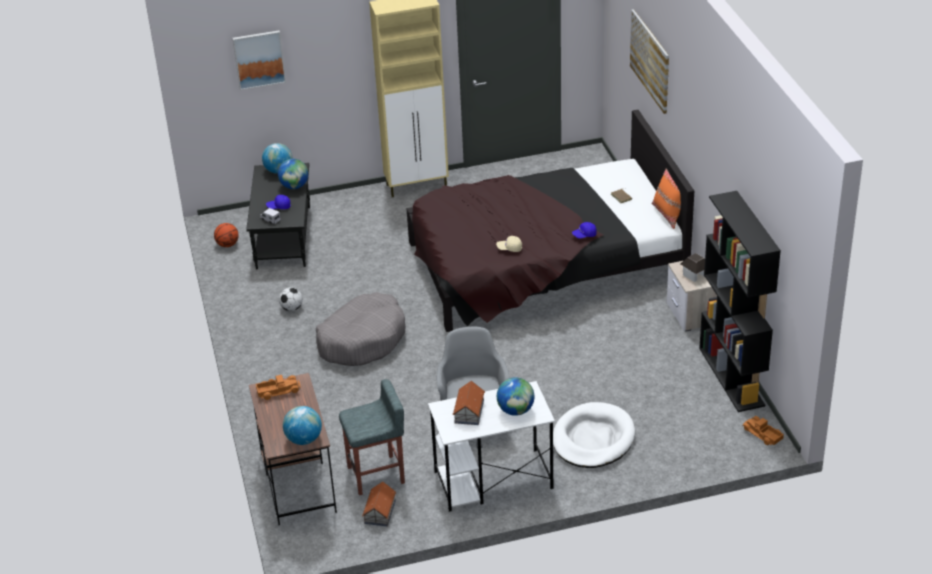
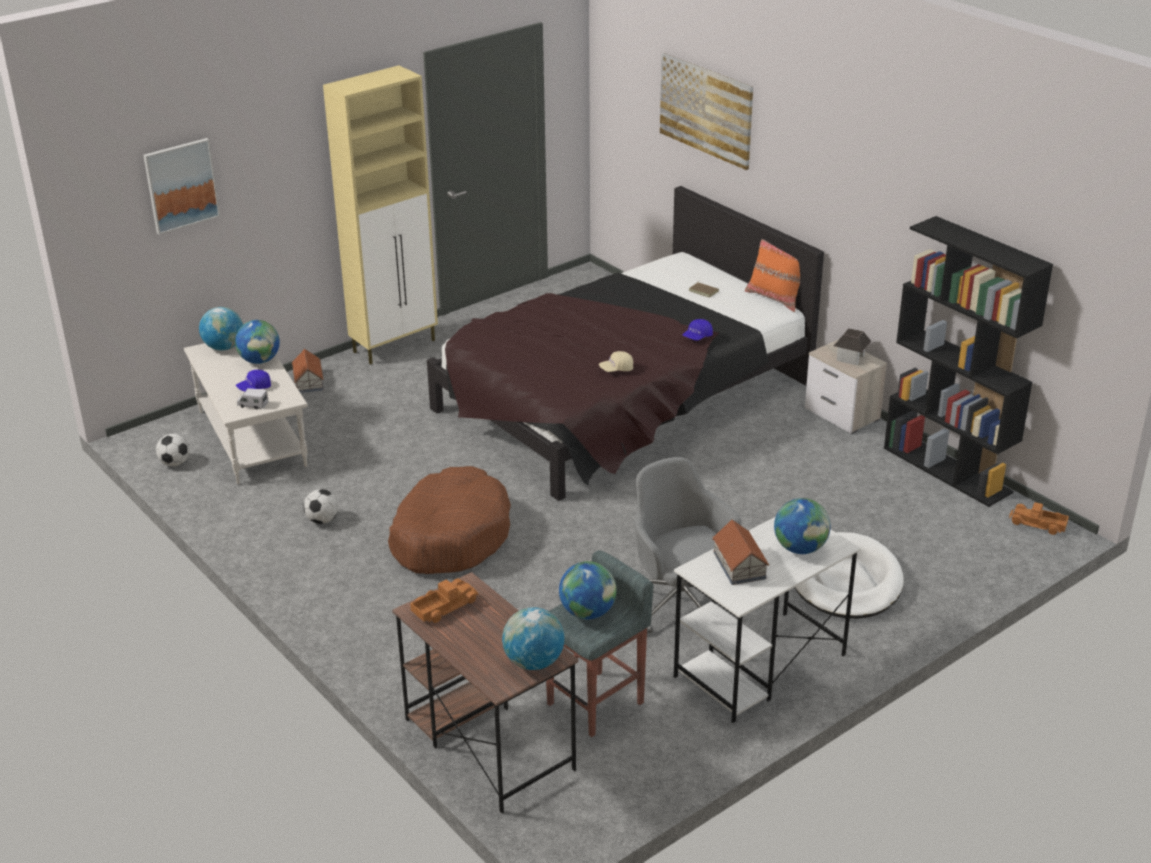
camera: 25 degrees left, 5 degrees down
(227, 244) = (175, 463): basketball -> football
(284, 237) = (253, 438): black coffee table -> white coffee table
(362, 340) = (450, 536): grey dog bed -> brown dog bed
(366, 417) = (587, 612): none -> globe
(380, 511) = (638, 750): toy house -> toy house (309, 381)

